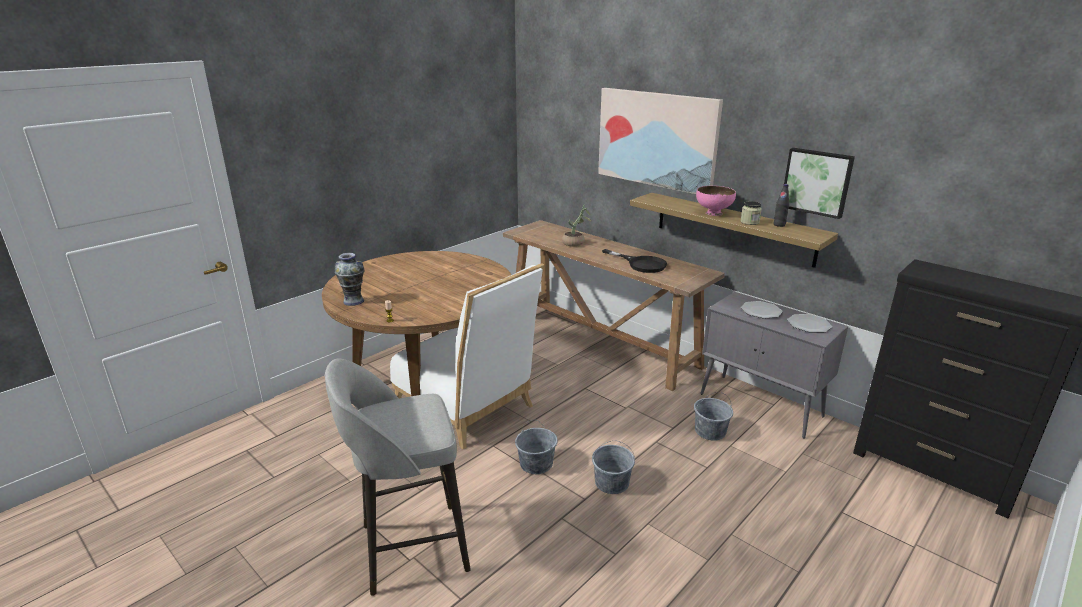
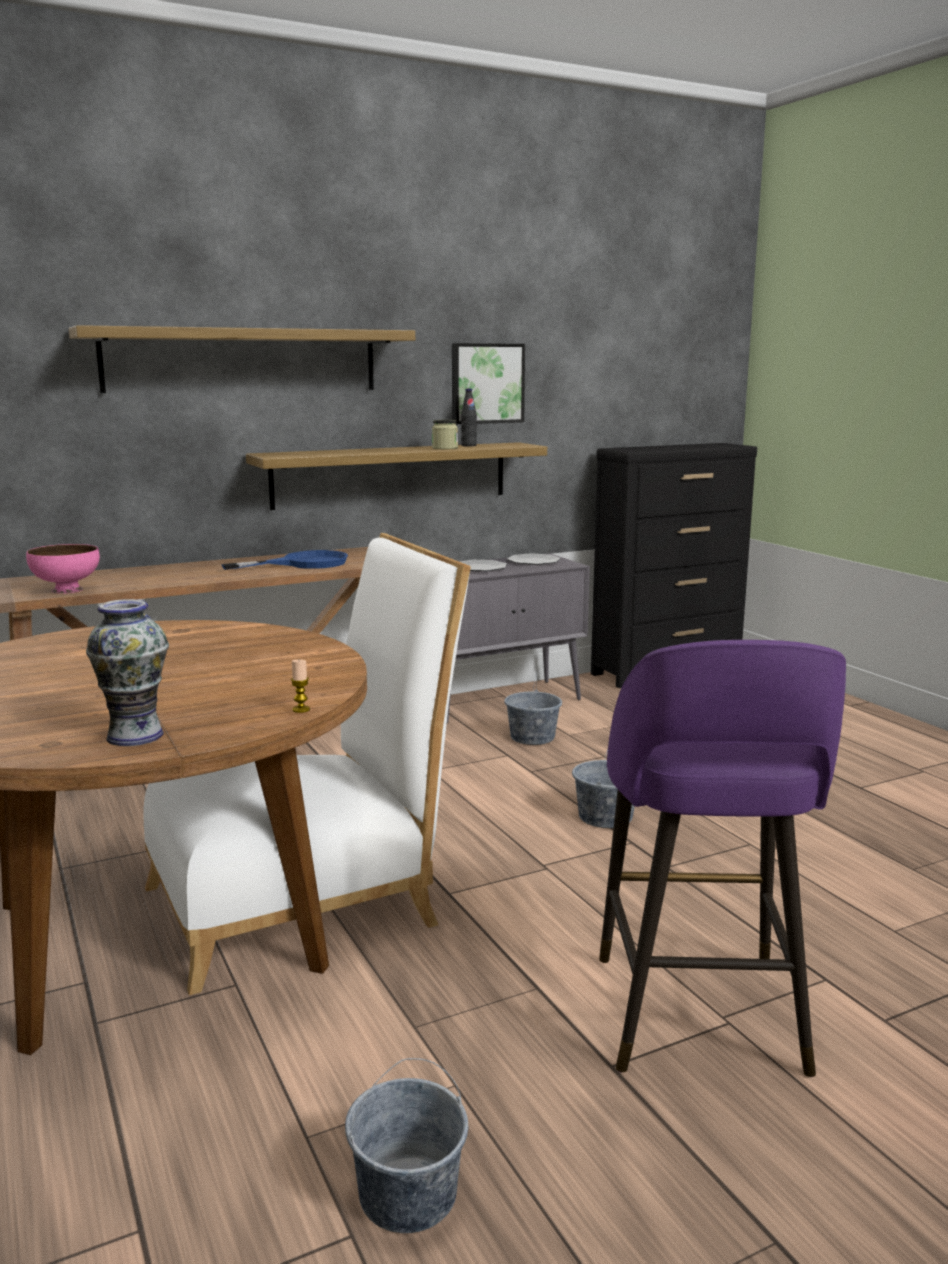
camera: 70 degrees left, 10 degrees down
(410, 548) = (698, 1018): grey stool -> purple stool
(536, 464) = (527, 863): grey bucket -> grey bucket (407, 1195)
(576, 243) = (149, 577): potted plant -> none
(641, 264) = (303, 564): black frying pan -> blue frying pan
(657, 139) = (242, 360): picture -> shelf
(713, 213) = (389, 450): pink bowl -> pink bowl (66, 590)

